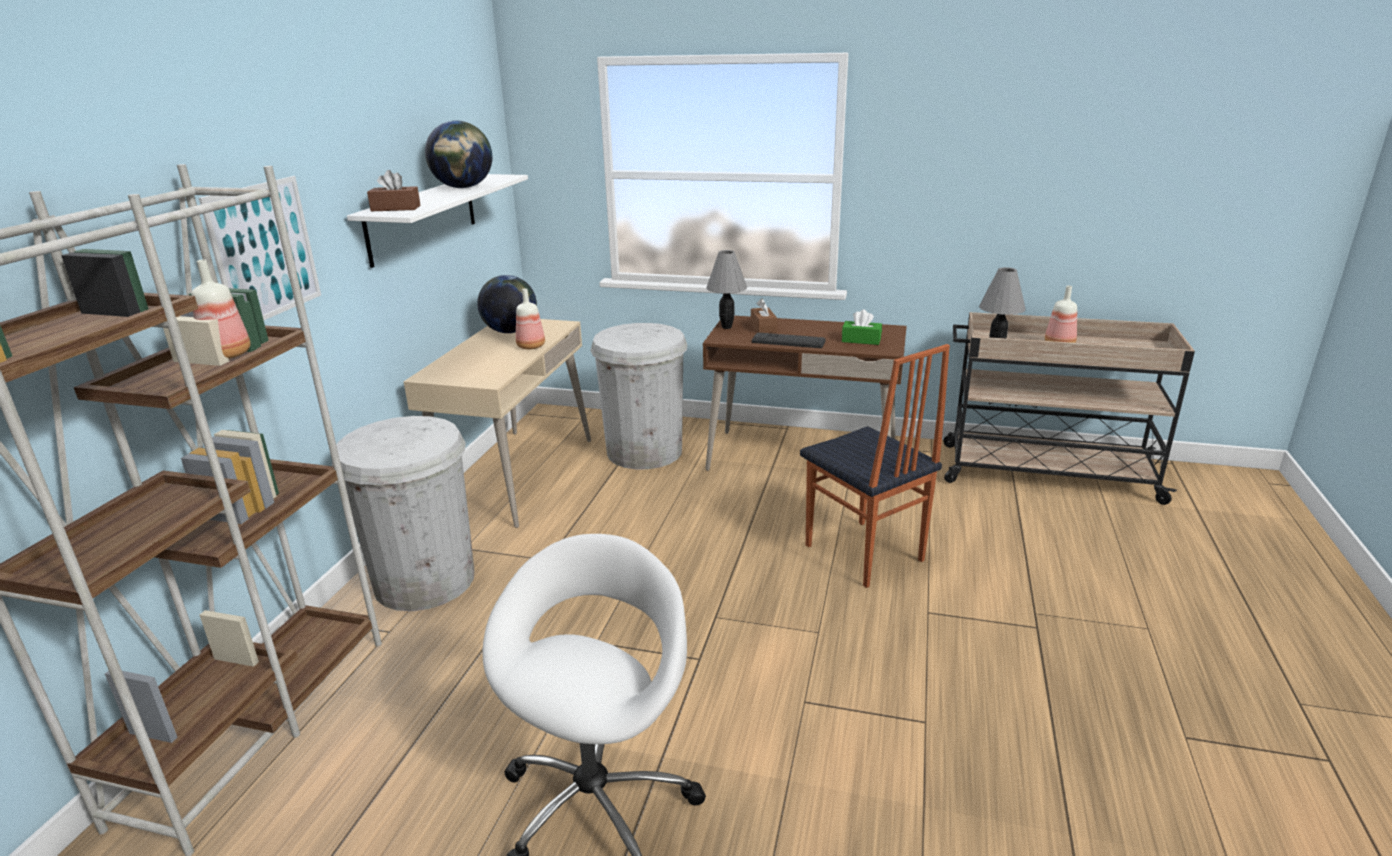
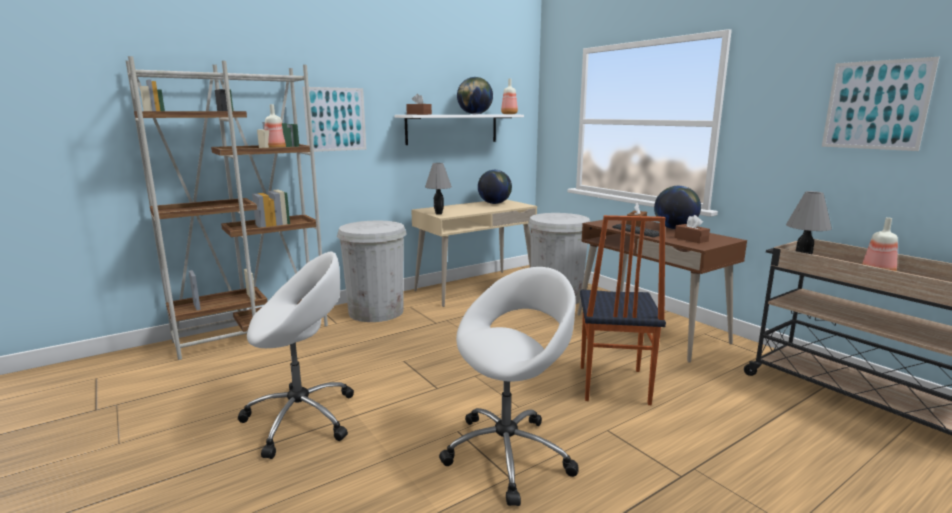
camera: 40 degrees right, 10 degrees down
(530, 346) = (490, 209): bottle -> bottle (509, 114)
(727, 327) = (613, 220): grey table lamp -> grey table lamp (439, 214)
(815, 325) = (674, 228): none -> globe
(861, 340) = (691, 239): green tissue box -> brown tissue box
(888, 694) = (510, 453): none -> white office chair
(1027, 158) = (875, 105): none -> picture

